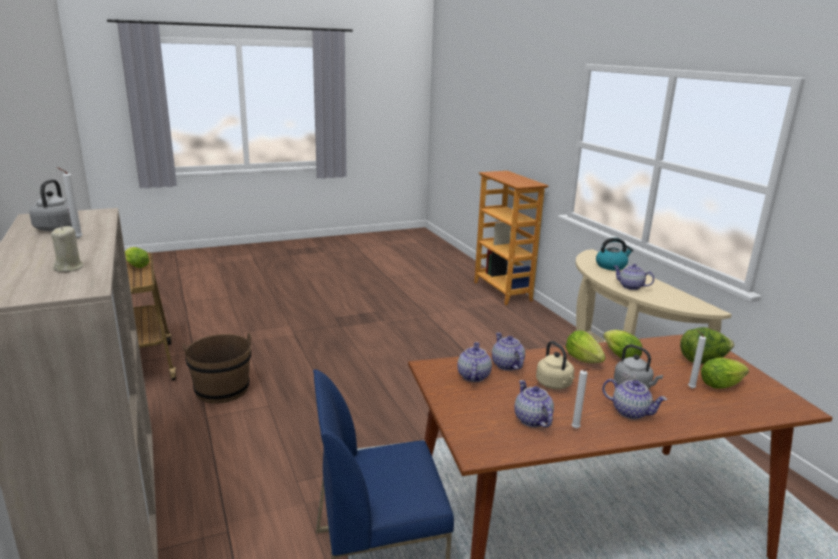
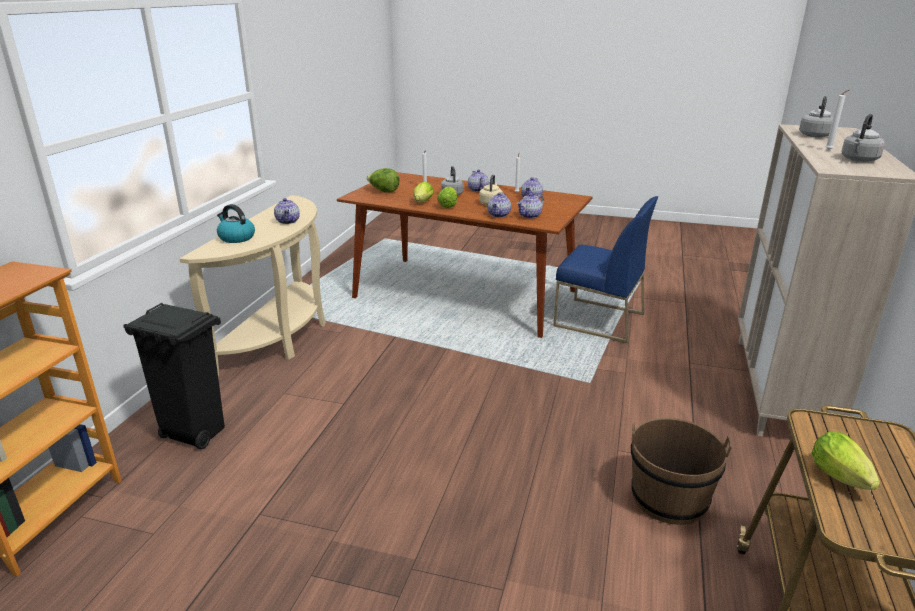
camera: 140 degrees left, 5 degrees up
(69, 268) = (814, 135): beige candle -> grey kettle
(519, 325) = (194, 434): none -> black trash can
(722, 385) = (406, 185): lettuce -> none

